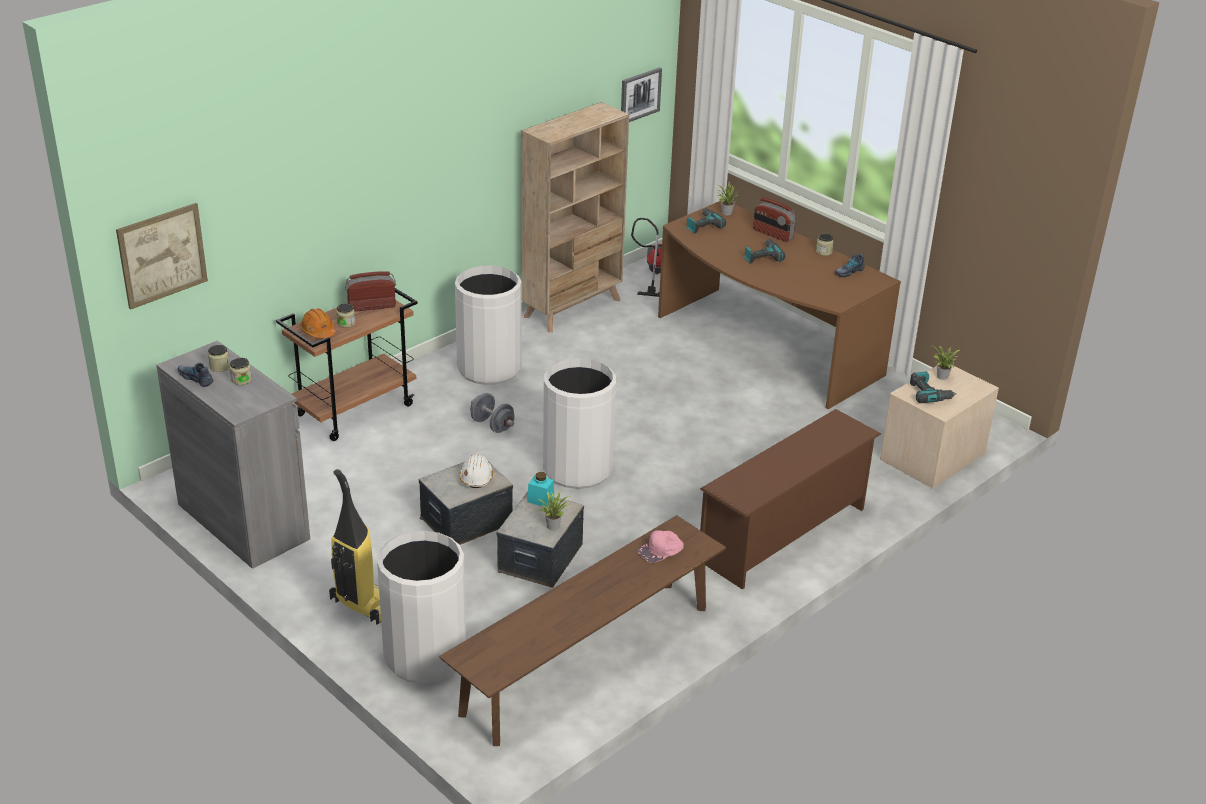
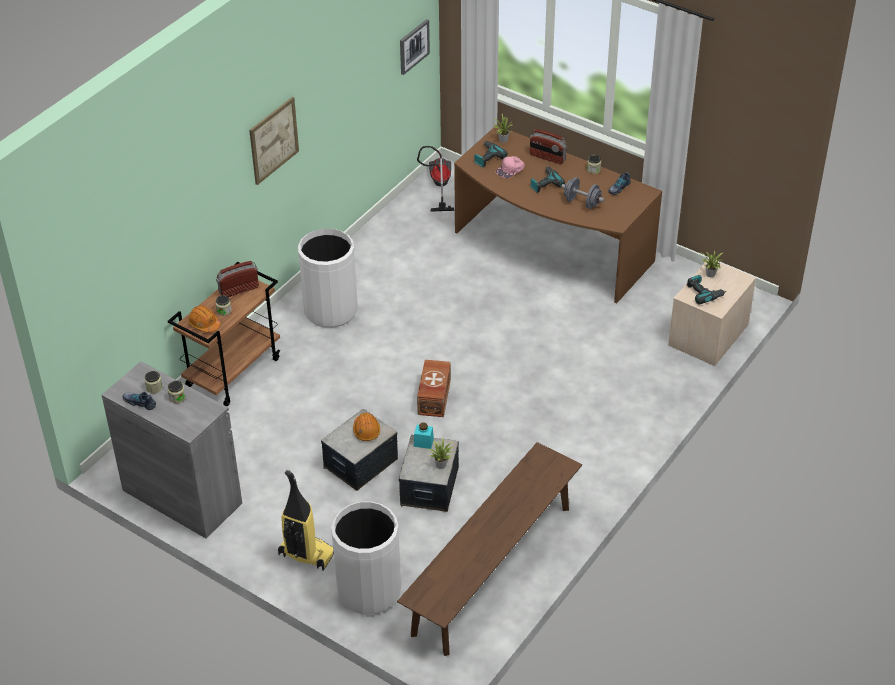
camera: 10 degrees left, 10 degrees up
(162, 255) = (85, 302): picture -> picture (273, 140)
(476, 477) = (366, 430): white hard hat -> orange hard hat
(492, 425) = (351, 367): grey dumbbell -> grey dumbbell (582, 202)
(573, 308) = (381, 235): beige bookcase -> none
(577, 469) = (433, 397): white trash can -> brown storage box
(661, 550) = (534, 476): pink cap -> pink cap (510, 170)
(784, 536) = (611, 431): brown shoe rack -> none

